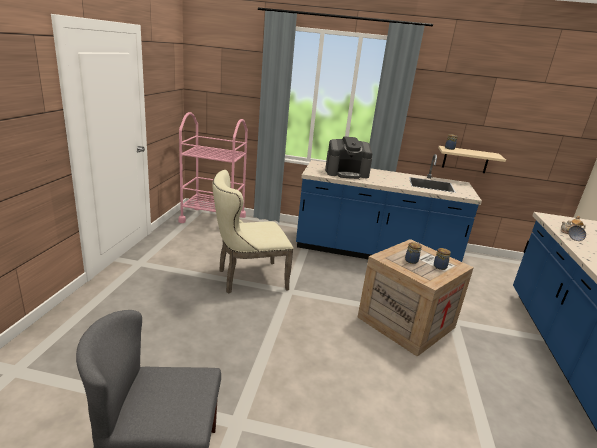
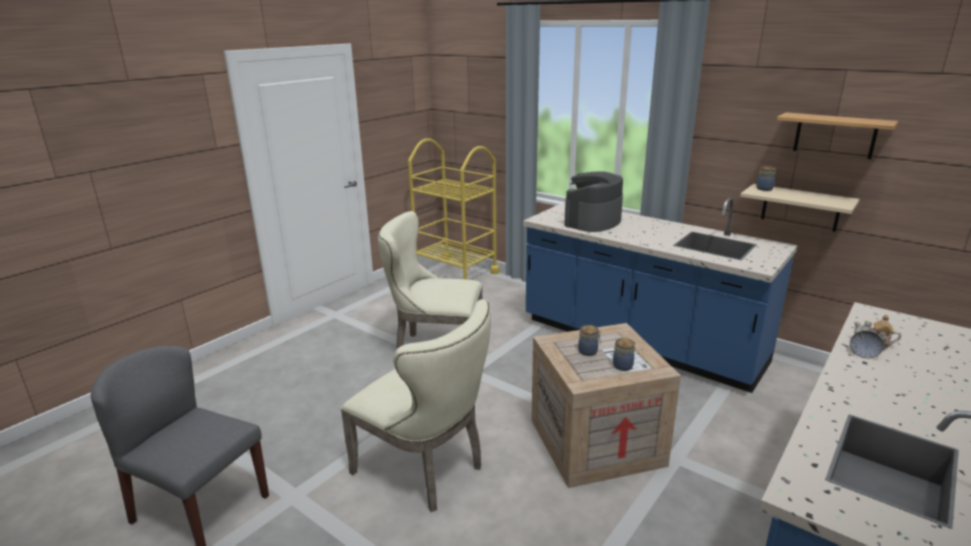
camera: 30 degrees right, 0 degrees up
(213, 219) = (456, 272): pink cart -> yellow cart
(321, 370) = (426, 470): none -> beige chair
(346, 173) = (592, 221): coffee machine -> coffee machine turned 105 degrees clockwise
(488, 116) = (835, 135): none -> shelf

